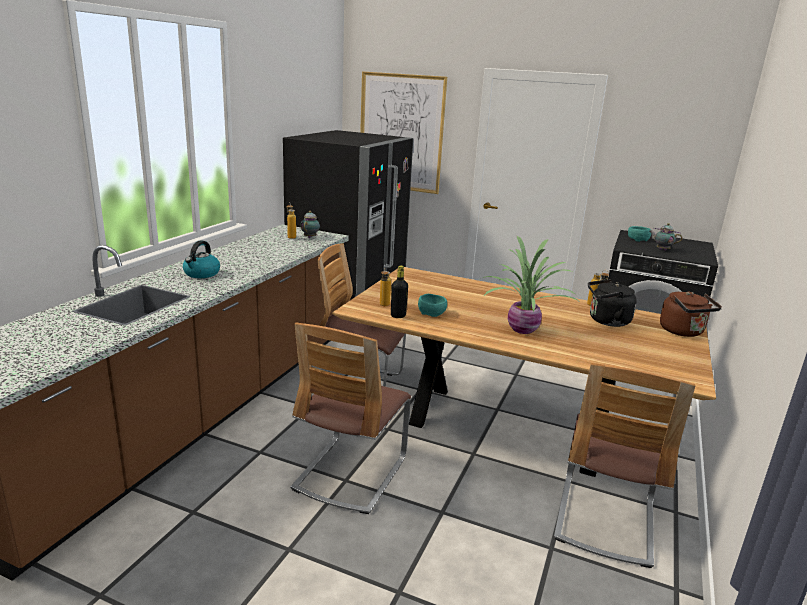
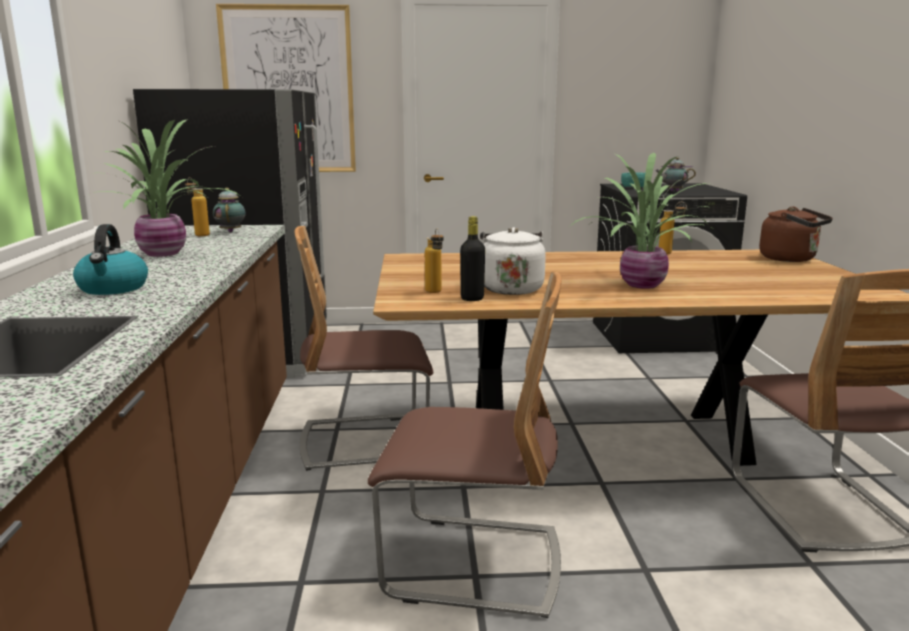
camera: 25 degrees left, 5 degrees down
(254, 251) = (164, 254): none -> potted plant
(350, 473) = (473, 563): chair -> chair turned 75 degrees counterclockwise
(432, 313) = (510, 288): turquoise bowl -> white kettle
(606, 321) = (707, 263): black kettle -> none

